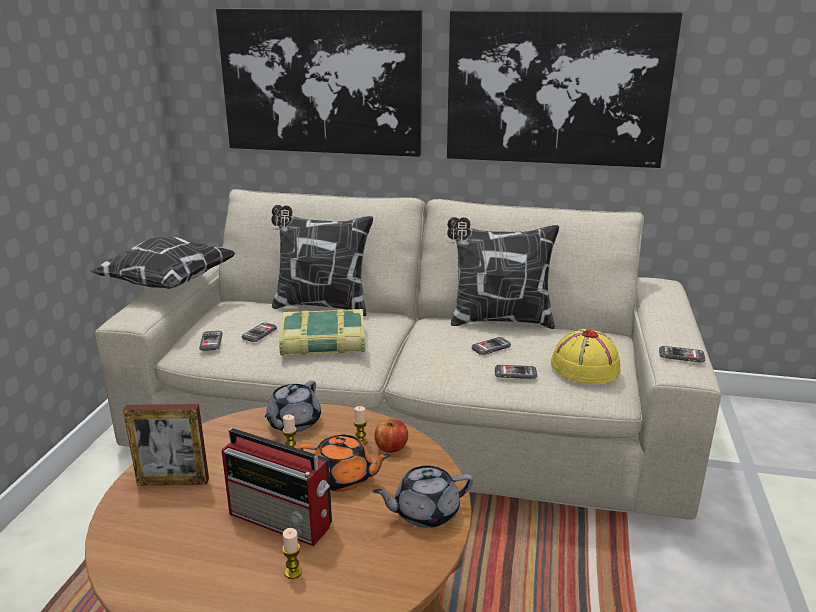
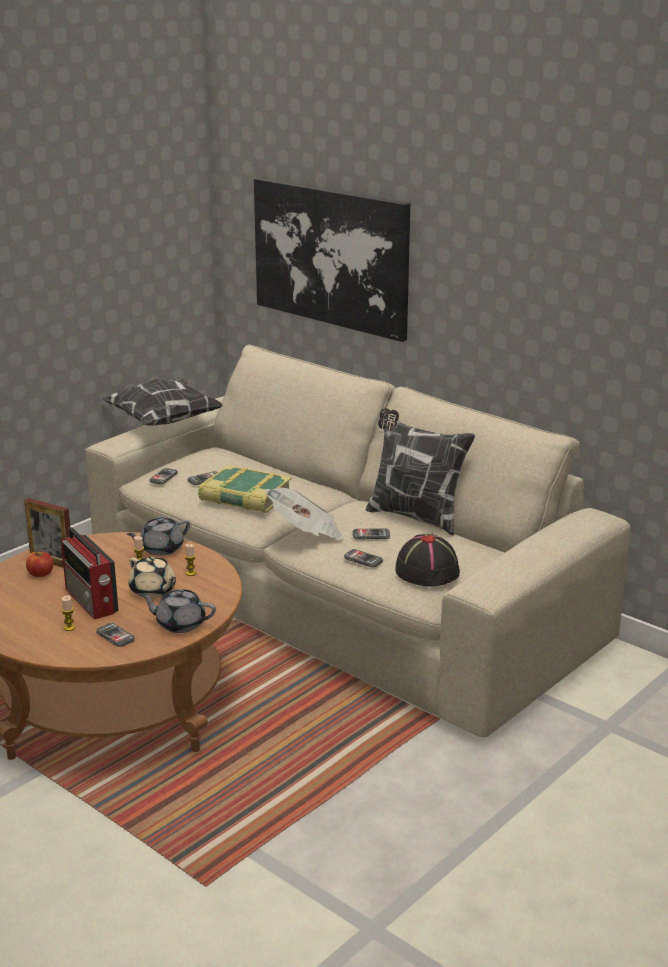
camera: 30 degrees right, 0 degrees up
(321, 305) = (281, 468): pillow -> none
(343, 479) = (153, 591): orange teapot -> beige teapot
(391, 447) = (206, 582): apple -> apple (40, 574)
(429, 361) = (306, 532): none -> newspaper
(556, 89) = (519, 297): picture -> none
(584, 367) = (427, 570): yellow hat -> black hat
(681, 355) = (495, 578): phone -> phone (115, 636)

